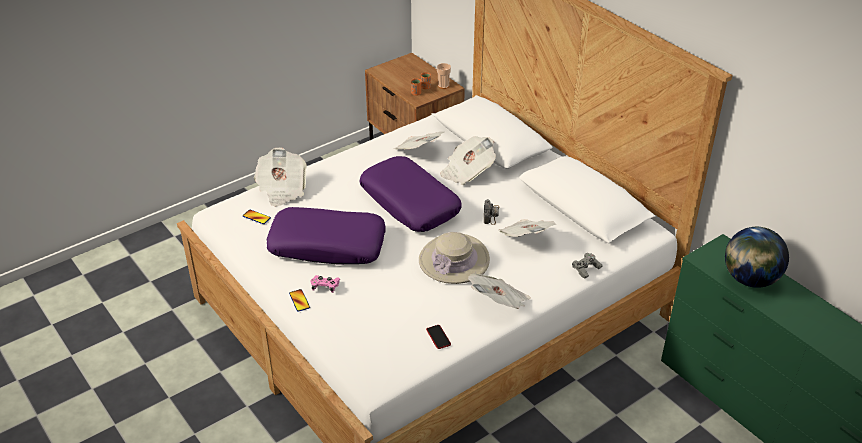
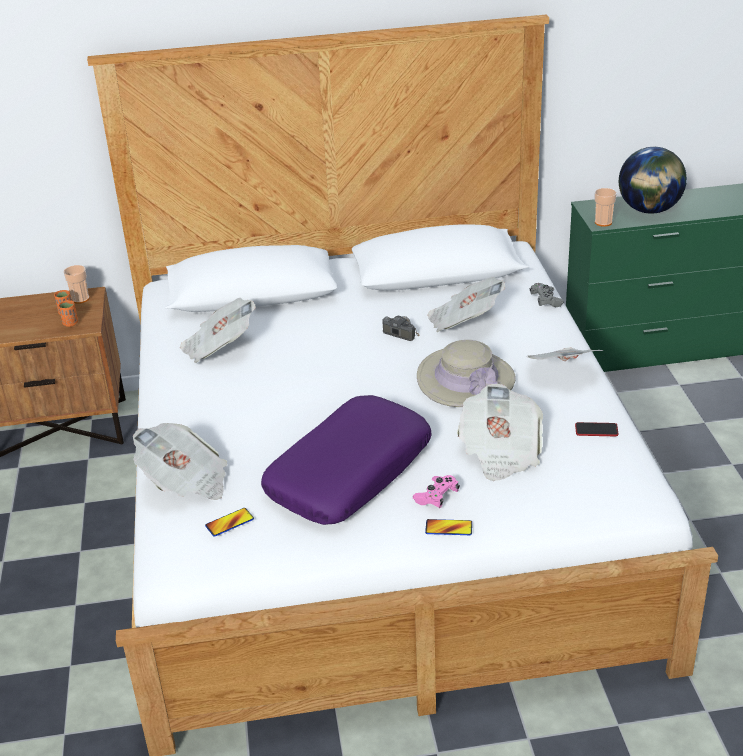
camera: 60 degrees left, 5 degrees down
(410, 203) = (322, 381): purple pillow -> none
(467, 172) = (299, 325): newspaper -> newspaper (500, 452)
(703, 259) = (603, 222): none -> cup

